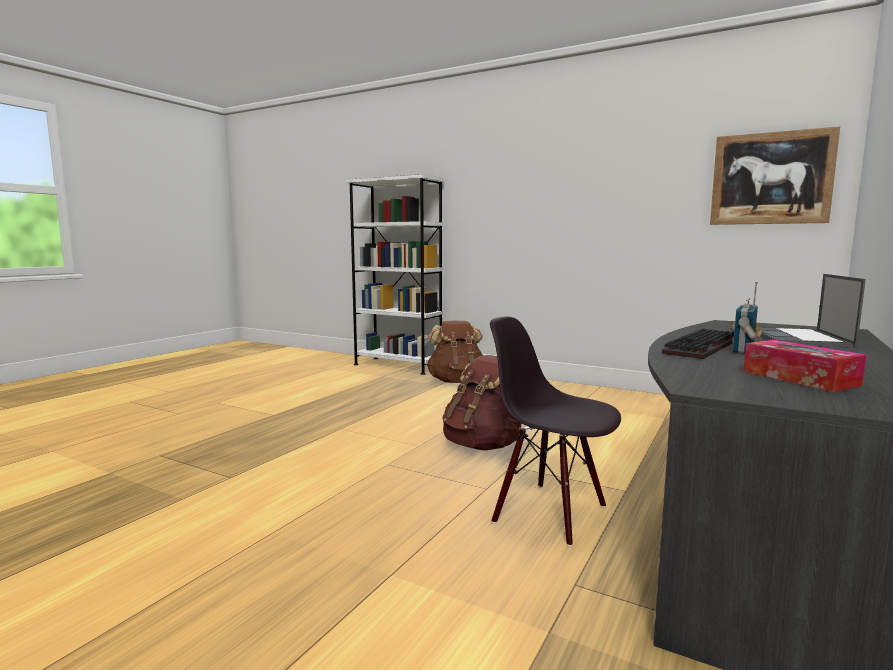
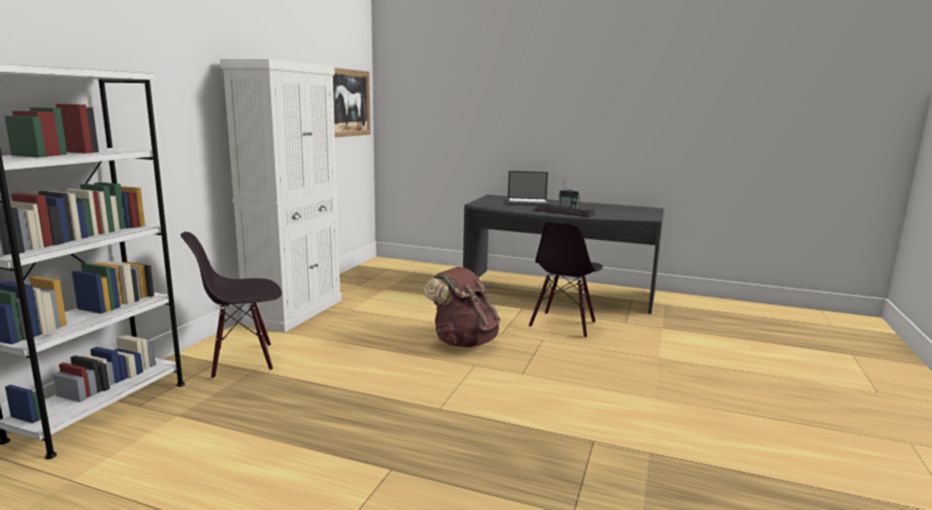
camera: 100 degrees left, 5 degrees up
(457, 382) = (242, 360): brown backpack -> black chair
(566, 389) = (295, 311): none -> white cabinet
(799, 378) = (618, 210): tissue box -> none

